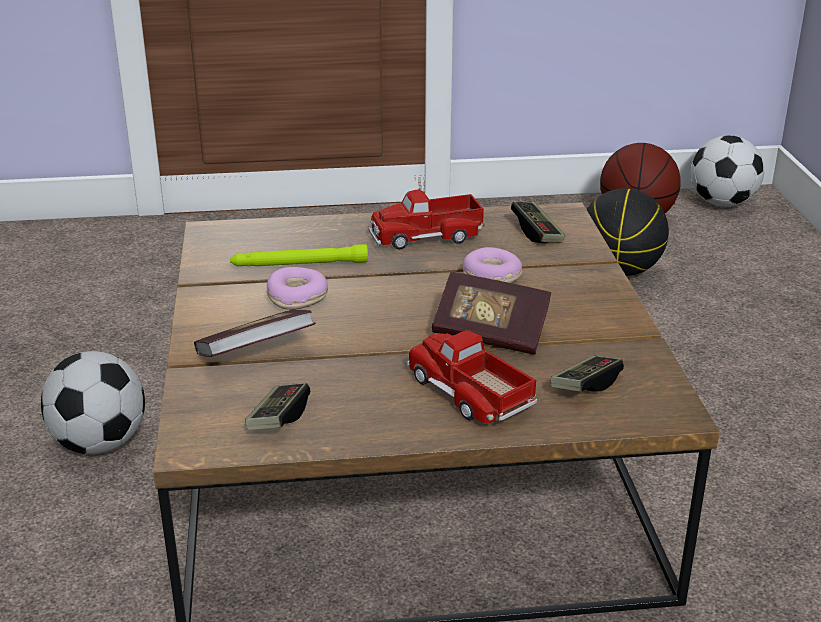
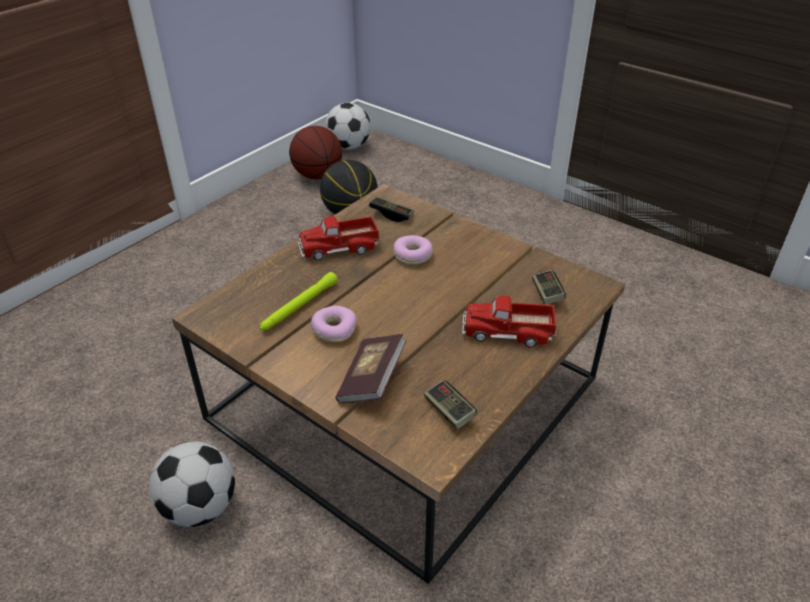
camera: 45 degrees left, 10 degrees up
(426, 236) = (339, 247): toy truck -> toy truck turned 45 degrees clockwise
(490, 333) = (465, 290): book -> none

